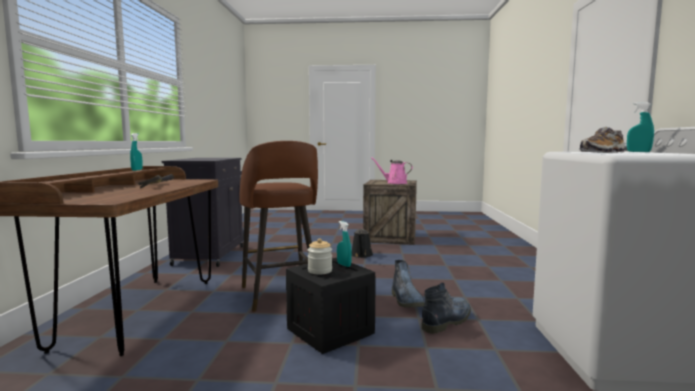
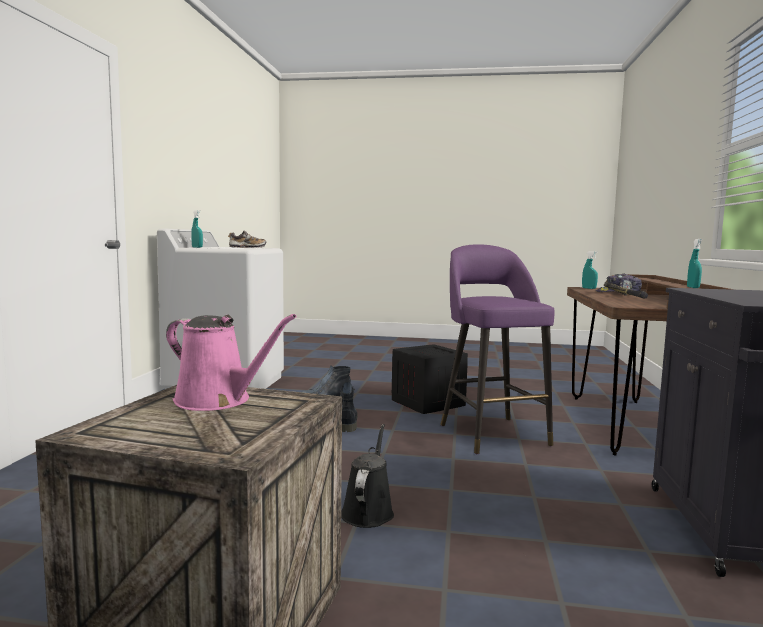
camera: 175 degrees left, 0 degrees up
(123, 191) = (618, 293): none -> cap
(280, 295) = (492, 433): brown stool -> purple stool
(320, 271) = (437, 349): jar -> none
(344, 265) = (417, 352): turquoise spray bottle -> turquoise spray bottle (589, 288)

